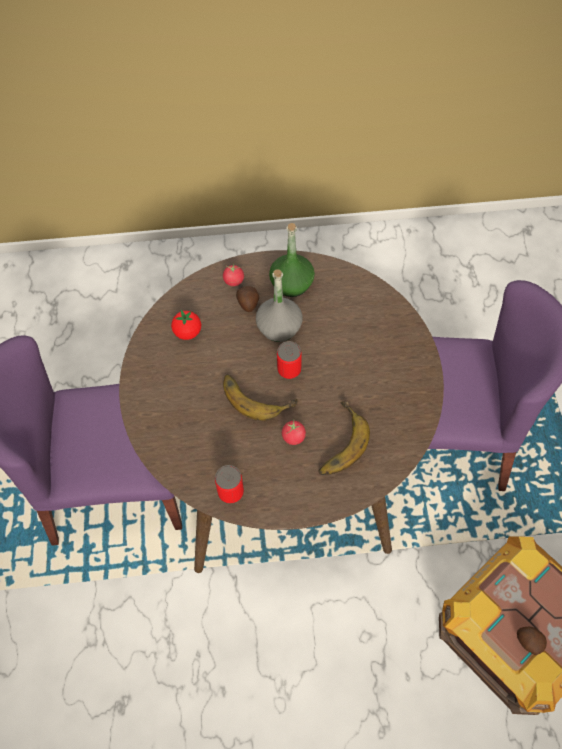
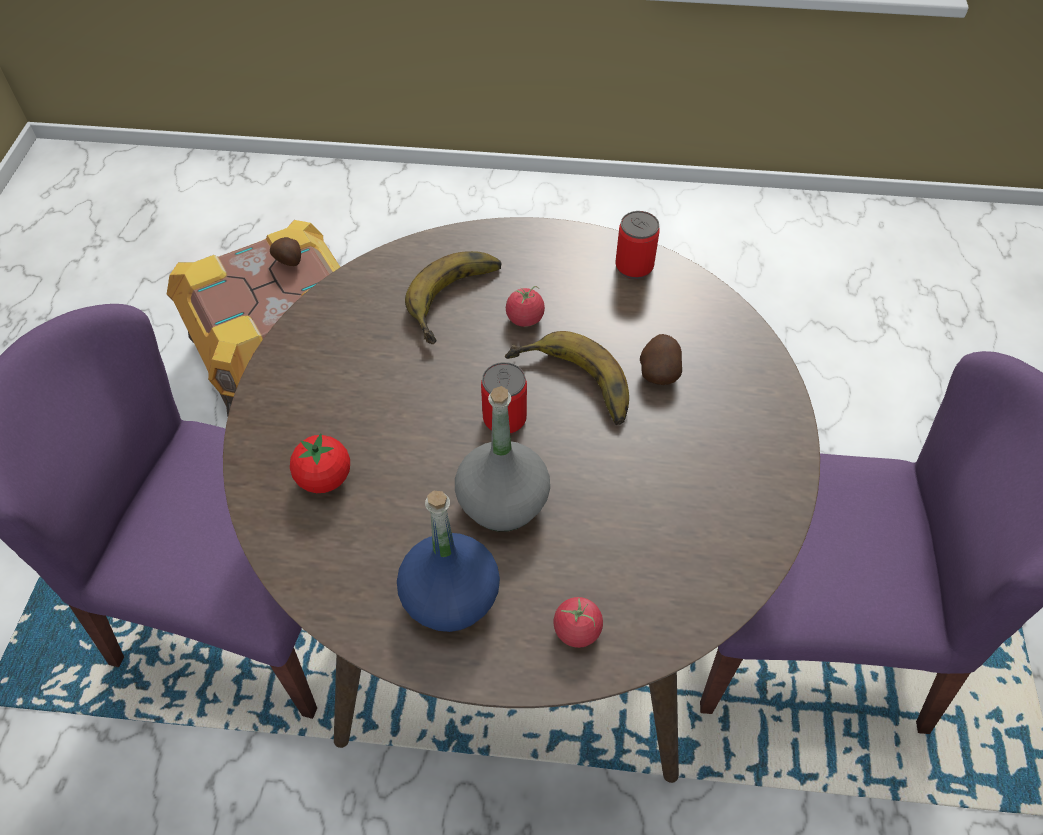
camera: 170 degrees left, 5 degrees down
(188, 332) = (688, 525): tomato -> tomato (324, 478)
(248, 304) = (555, 565): potato -> potato (659, 371)
(292, 284) = (450, 596): green bottle -> blue bottle

